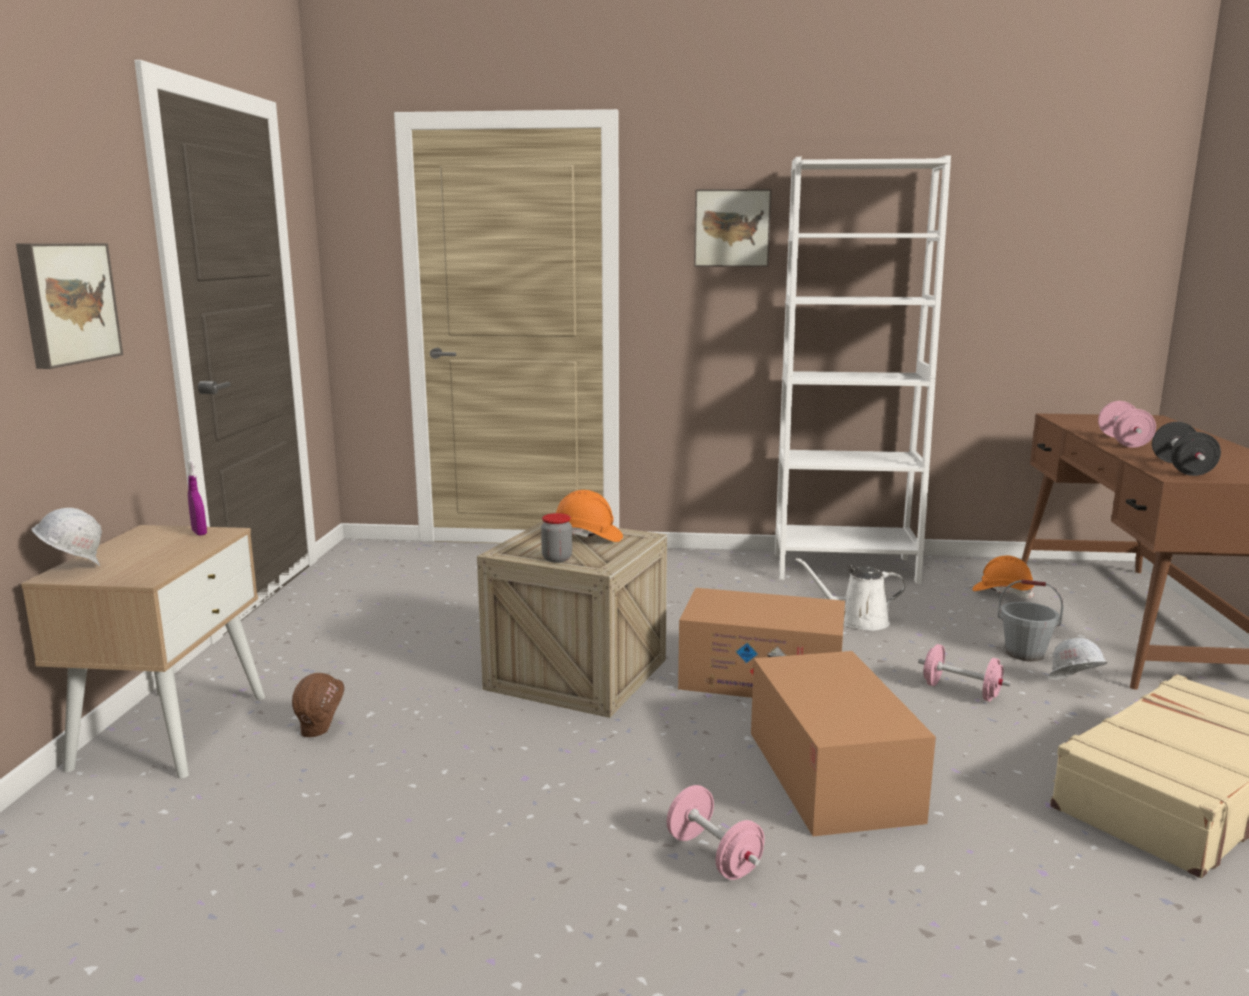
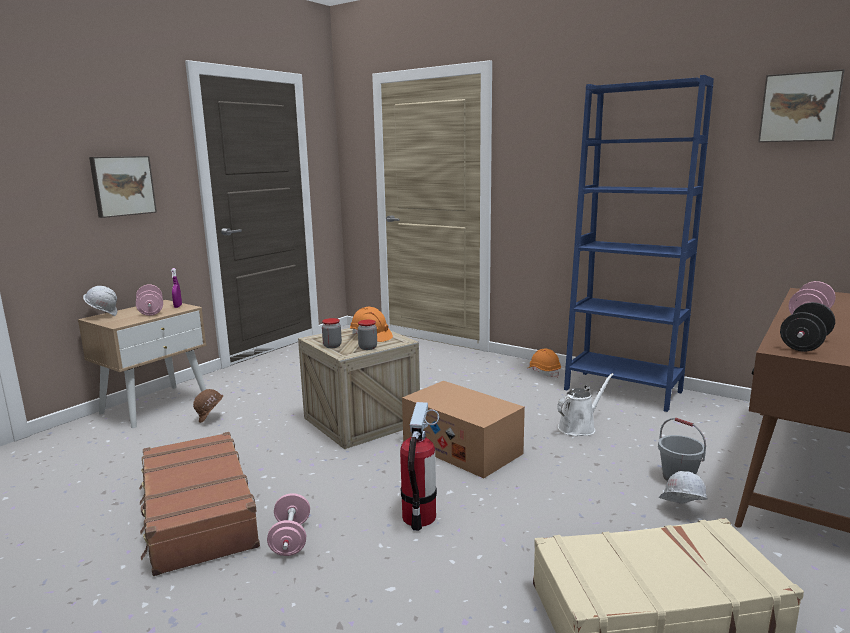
camera: 30 degrees right, 0 degrees up
(524, 871) = (197, 515): none -> brown suitcase
(614, 553) = (368, 347): none -> jar
(732, 228) = (561, 137): picture -> picture (800, 107)
(831, 775) = (419, 517): cardboard box -> fire extinguisher
(844, 568) = (622, 390): white bookcase -> blue bookcase
(857, 621) = (579, 427): white watering can -> white watering can turned 105 degrees clockwise
(961, 691) = (586, 491): pink dumbbell -> pink dumbbell (151, 311)
(1002, 592) = (728, 430): orange hard hat -> orange hard hat (543, 372)

